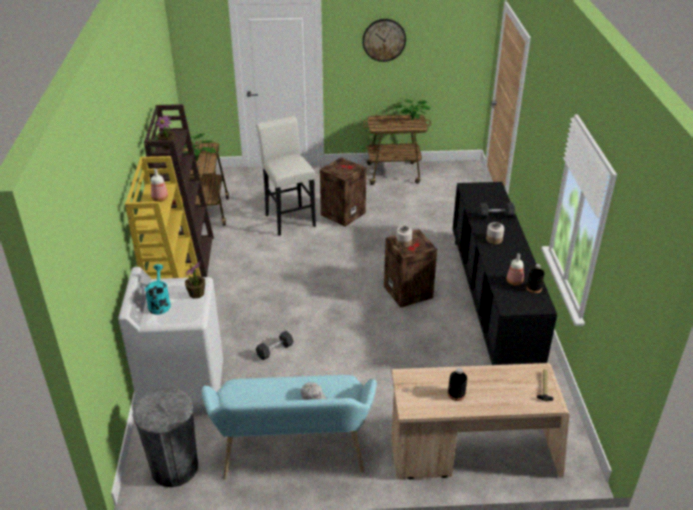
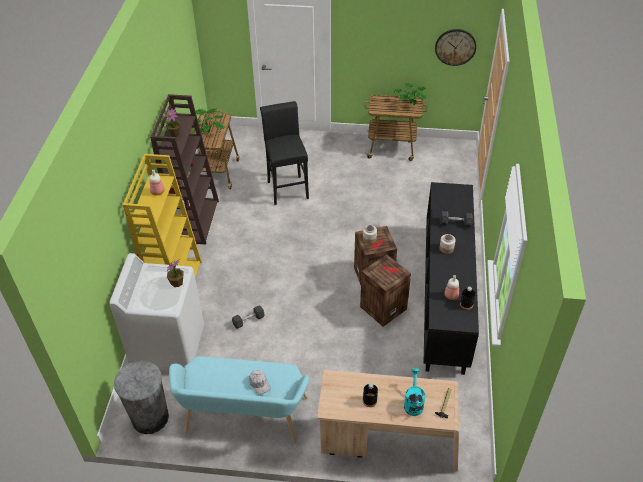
camera: 10 degrees right, 10 degrees up
(159, 303) = (145, 288): turquoise watering can -> turquoise watering can (413, 402)
(288, 218) = (287, 187): white stool -> black stool
(343, 213) = (335, 187): crate -> crate (383, 307)
(384, 40) = (388, 30): wall clock -> wall clock (455, 47)

